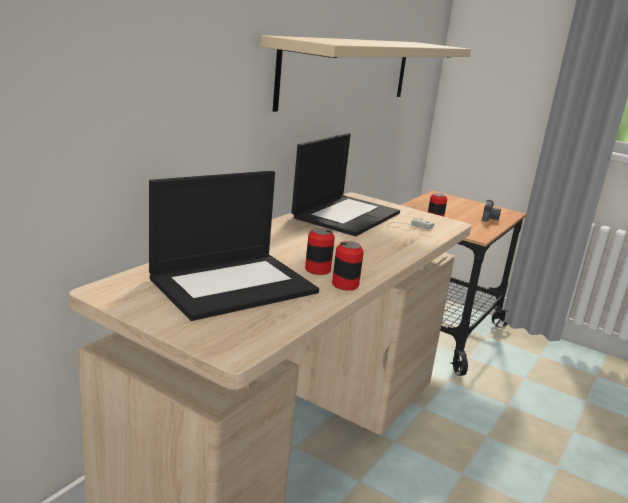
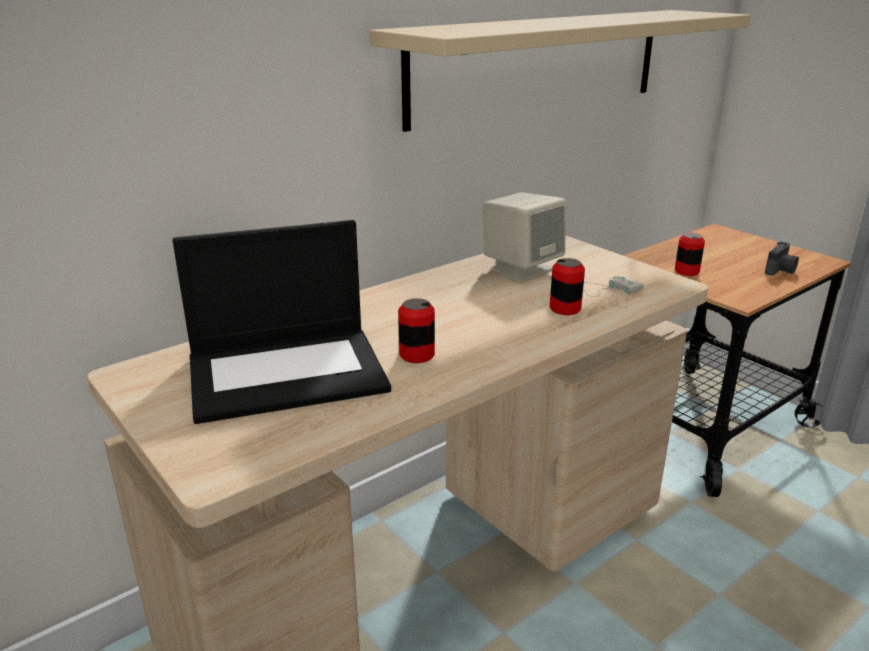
camera: 20 degrees right, 5 degrees up
(345, 285) = (438, 381): can -> can (565, 309)
(346, 215) = (521, 269): laptop -> beige speaker

